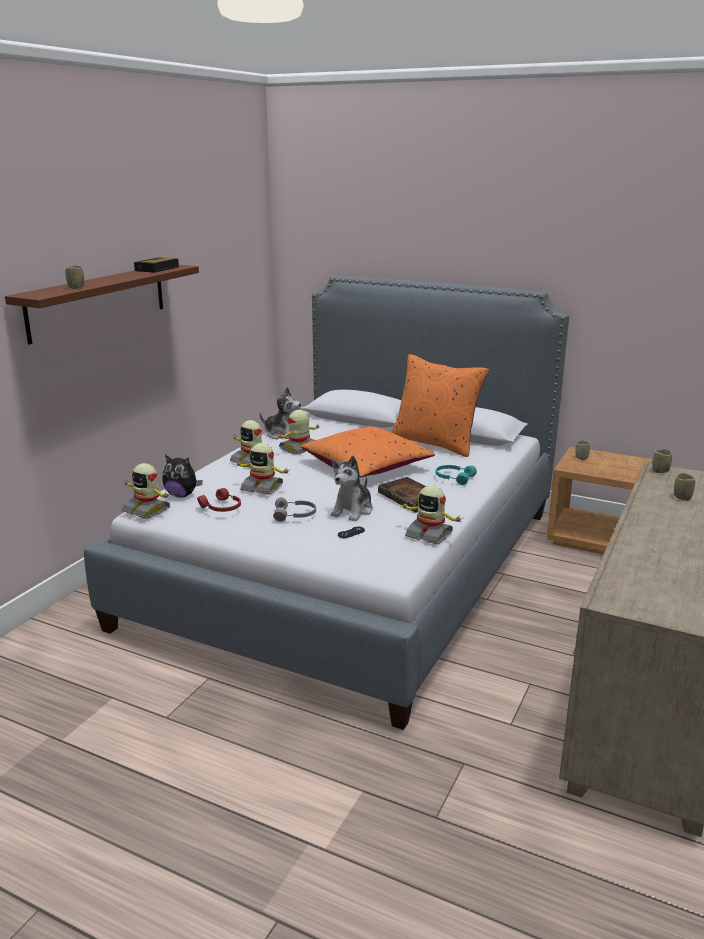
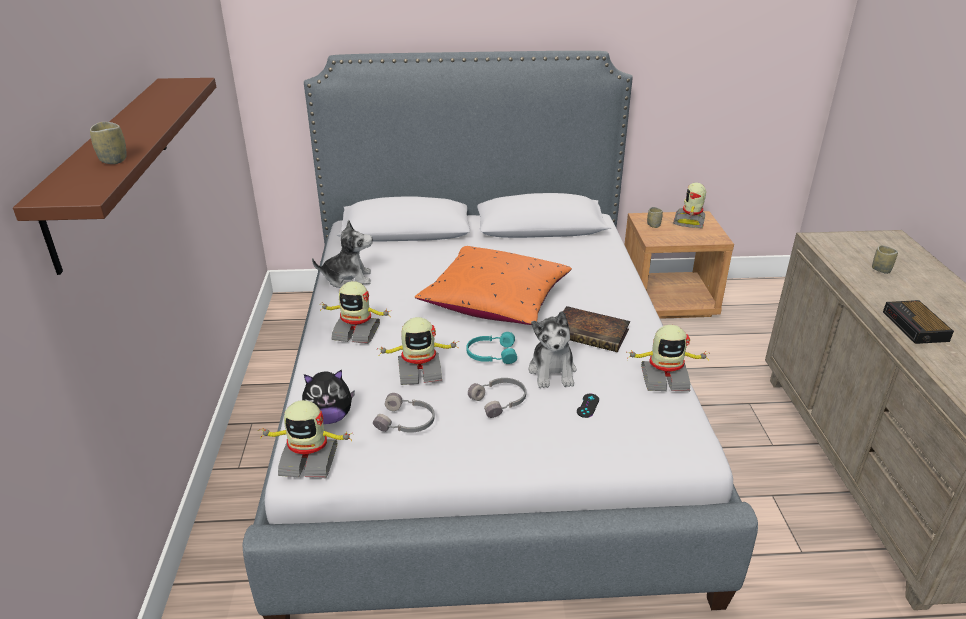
camera: 30 degrees left, 10 degrees up
(156, 269) = (164, 93): alarm clock -> alarm clock (916, 327)
(221, 508) = (406, 422): red headphones -> grey headphones
(299, 449) = (392, 296): toy robot -> toy robot (690, 221)
(435, 443) = (527, 246): orange pillow -> none
(454, 478) = (598, 290): turquoise headphones -> turquoise headphones (491, 354)
(660, 471) = (824, 241): cup -> none

